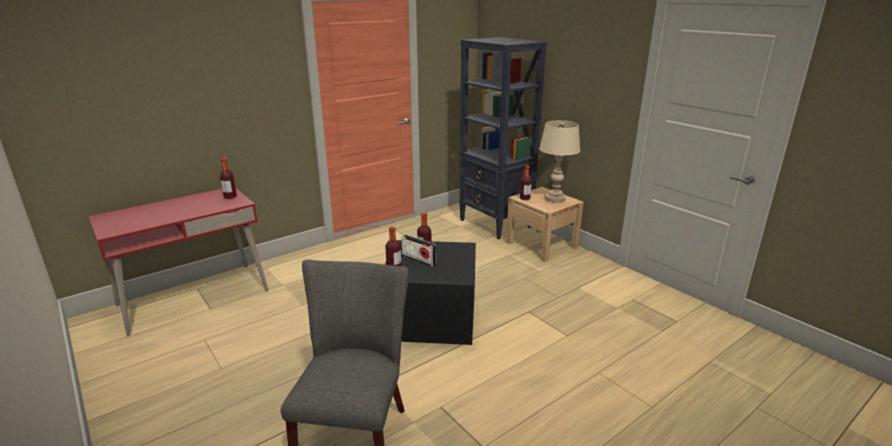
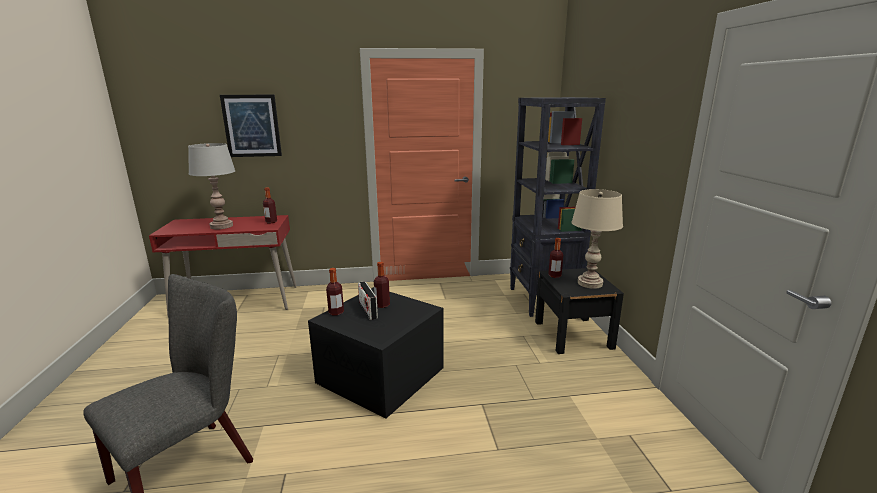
camera: 30 degrees right, 5 degrees down
(176, 212) = (221, 226): none -> grey table lamp
(183, 86) = (252, 126): none -> picture
(541, 245) = (573, 334): beige nightstand -> black nightstand

